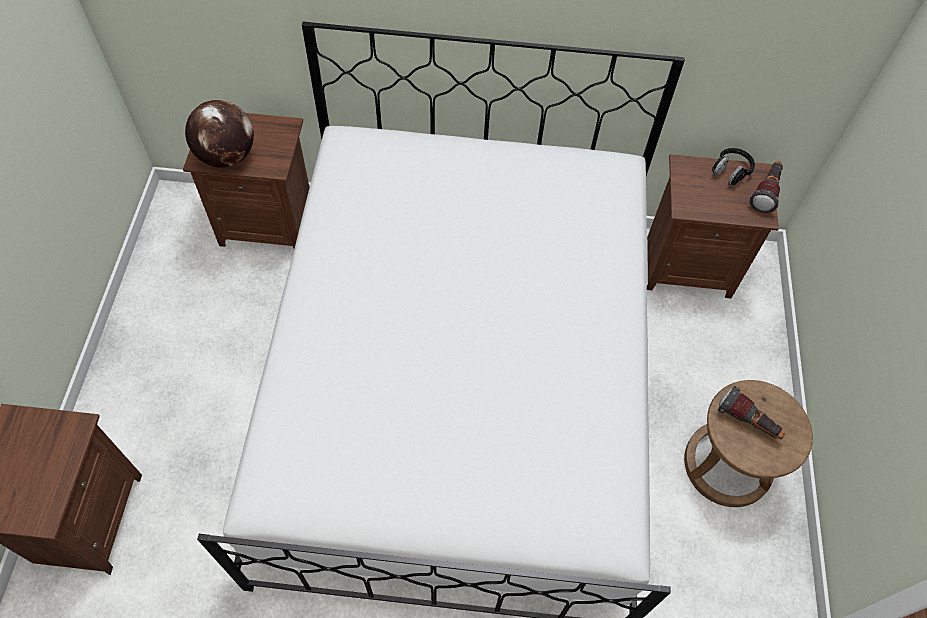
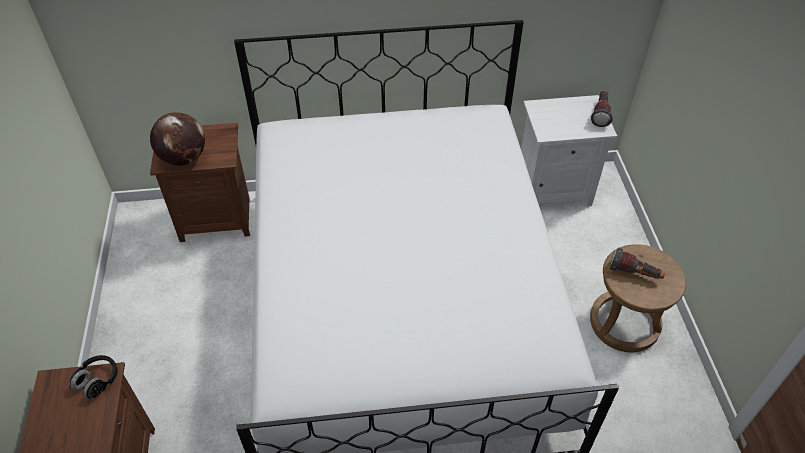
camera: 10 degrees left, 10 degrees down
(687, 265) = (552, 189): brown nightstand -> white nightstand
(730, 172) = (570, 105): black headphones -> black headphones (98, 381)

